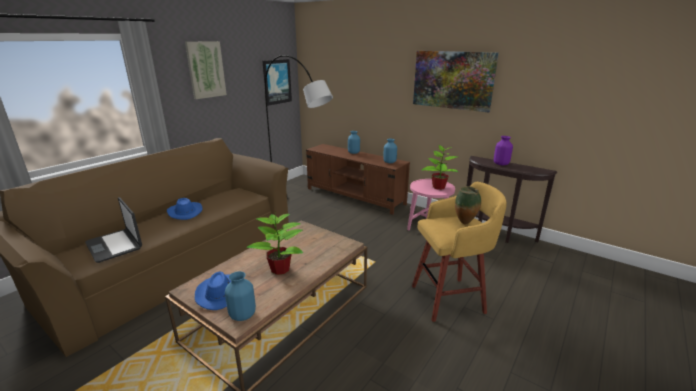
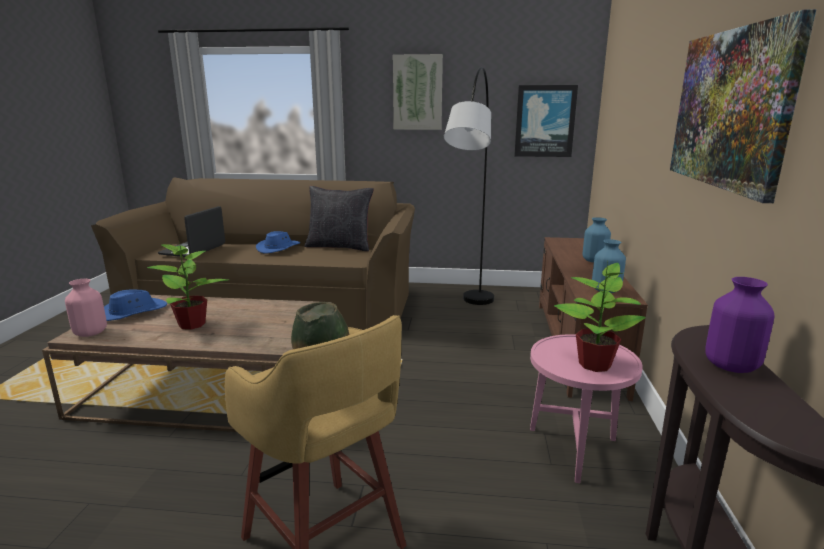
camera: 60 degrees right, 5 degrees down
(215, 195) = (339, 246): none -> black pillow
(243, 314) = (91, 333): blue vase -> pink vase

